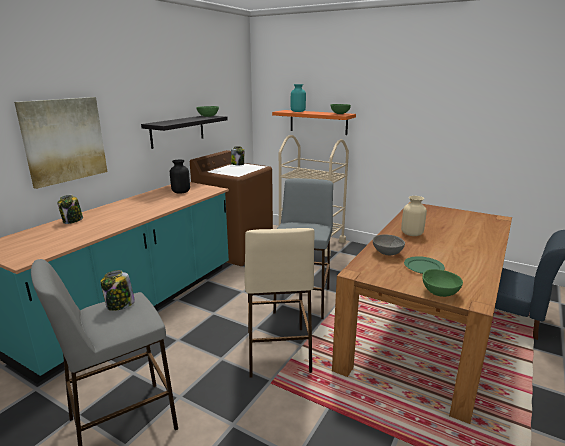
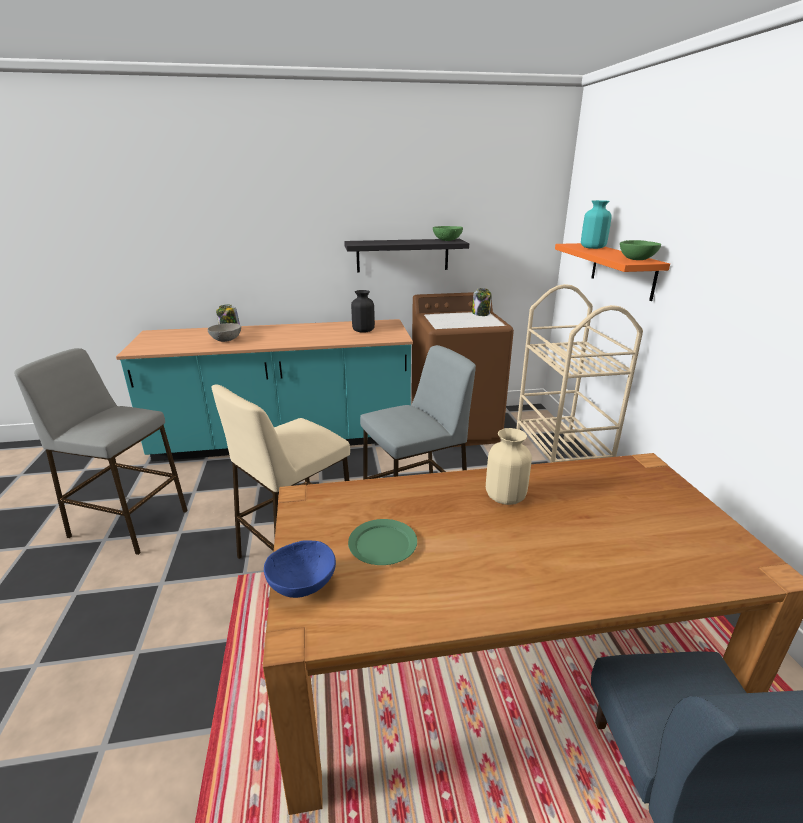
camera: 50 degrees right, 5 degrees up
(64, 140) = (244, 249): picture -> none
(120, 305) = (121, 414): jar -> none
(387, 253) = (397, 499): grey bowl -> grey bowl (226, 340)
(439, 293) = (301, 585): green bowl -> blue bowl

